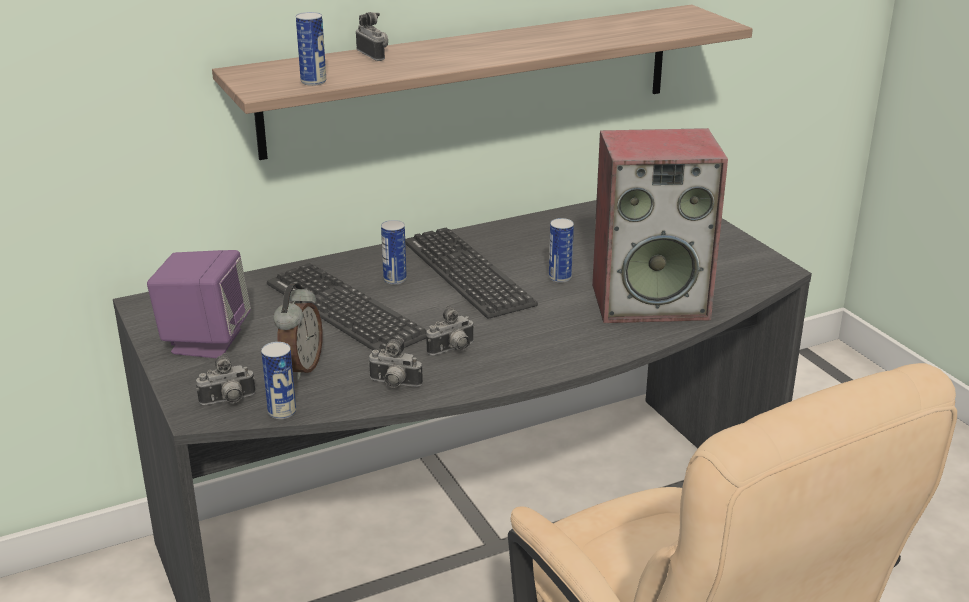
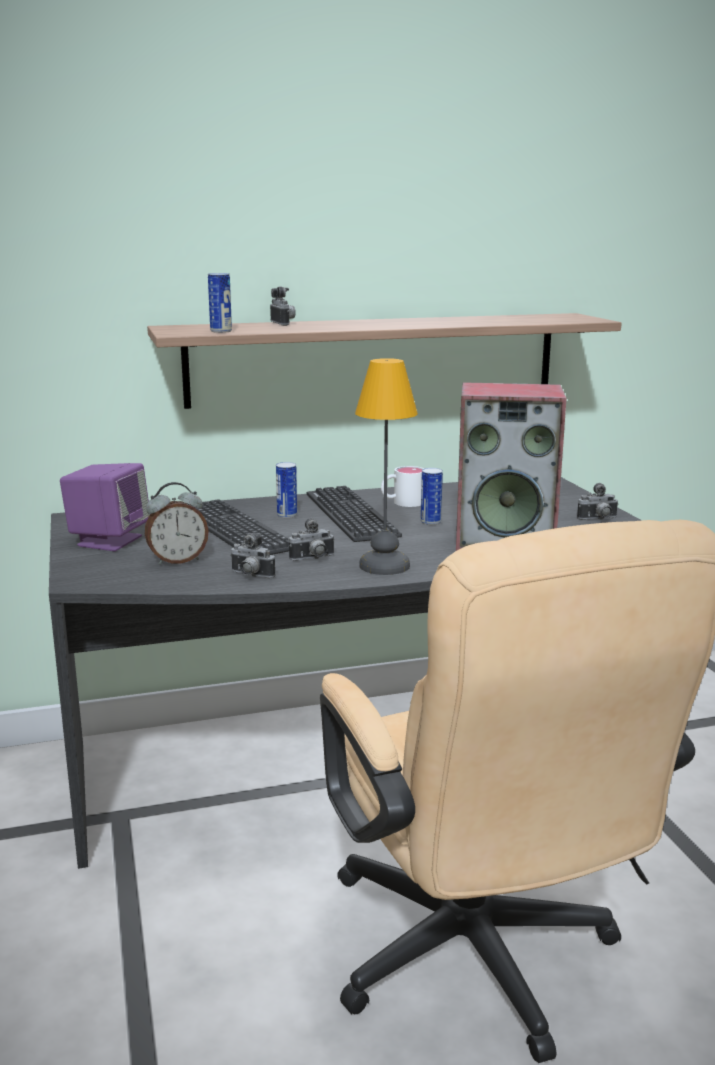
camera: 10 degrees right, 10 degrees down
(228, 401) = (106, 576): camera -> camera (598, 519)
(282, 412) = (146, 585): can -> none
(300, 367) = (177, 560): alarm clock -> alarm clock turned 45 degrees clockwise
(516, 247) = (402, 503): none -> white mug
(533, 354) = (382, 565): none -> table lamp

